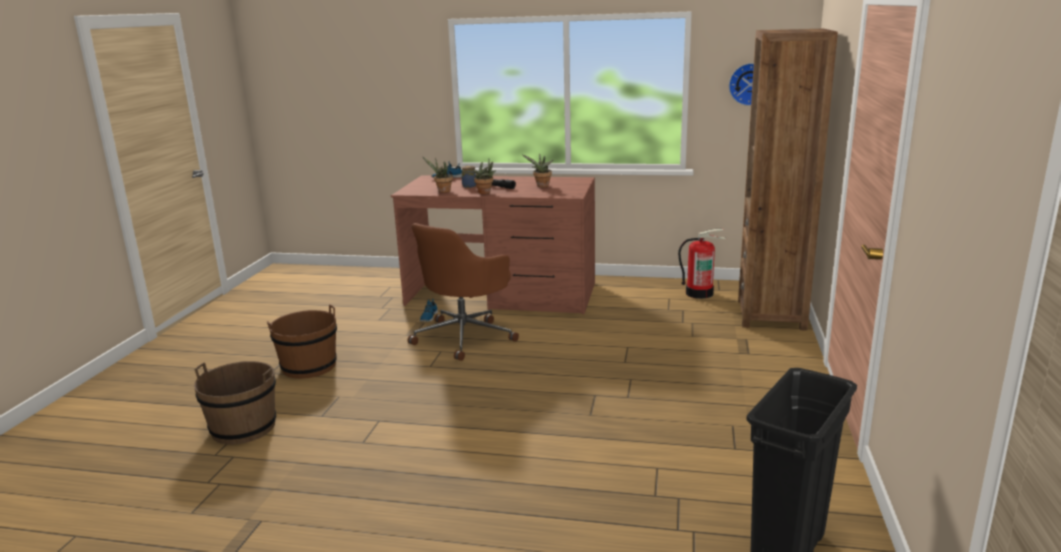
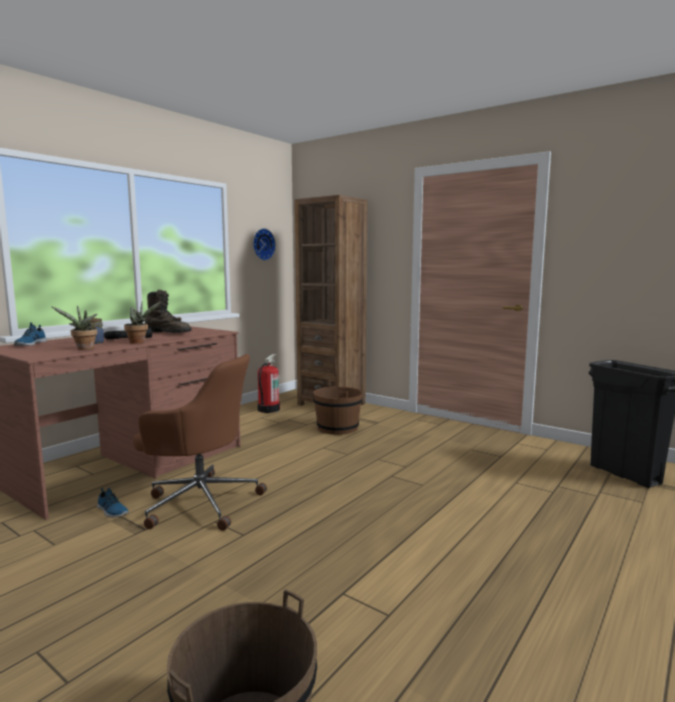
camera: 65 degrees left, 10 degrees down
(309, 367) = (110, 631): brown bucket -> brown bucket (337, 428)
(465, 337) = (200, 502): brown office chair -> brown office chair turned 45 degrees counterclockwise
(541, 186) = (168, 333): potted plant -> brown boot

